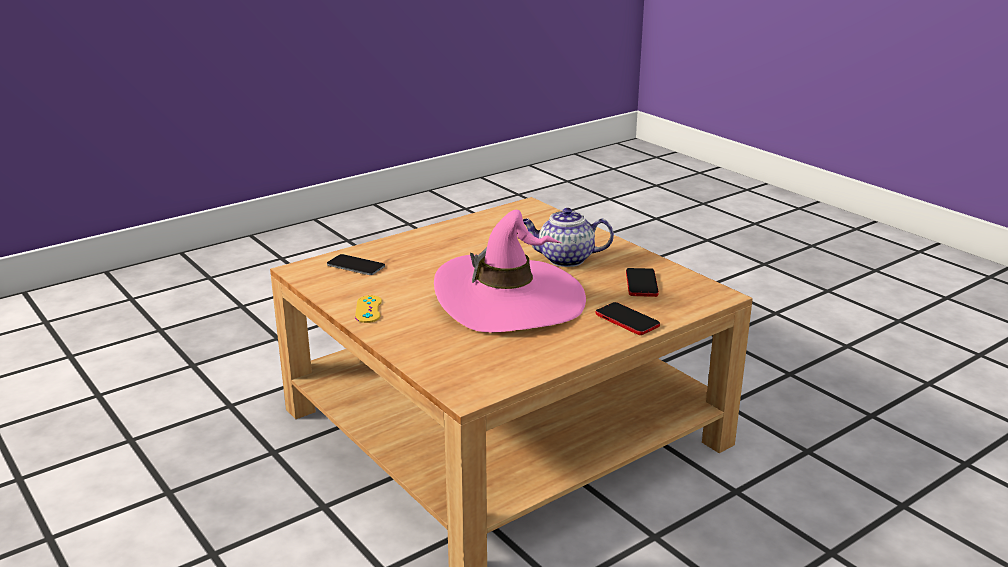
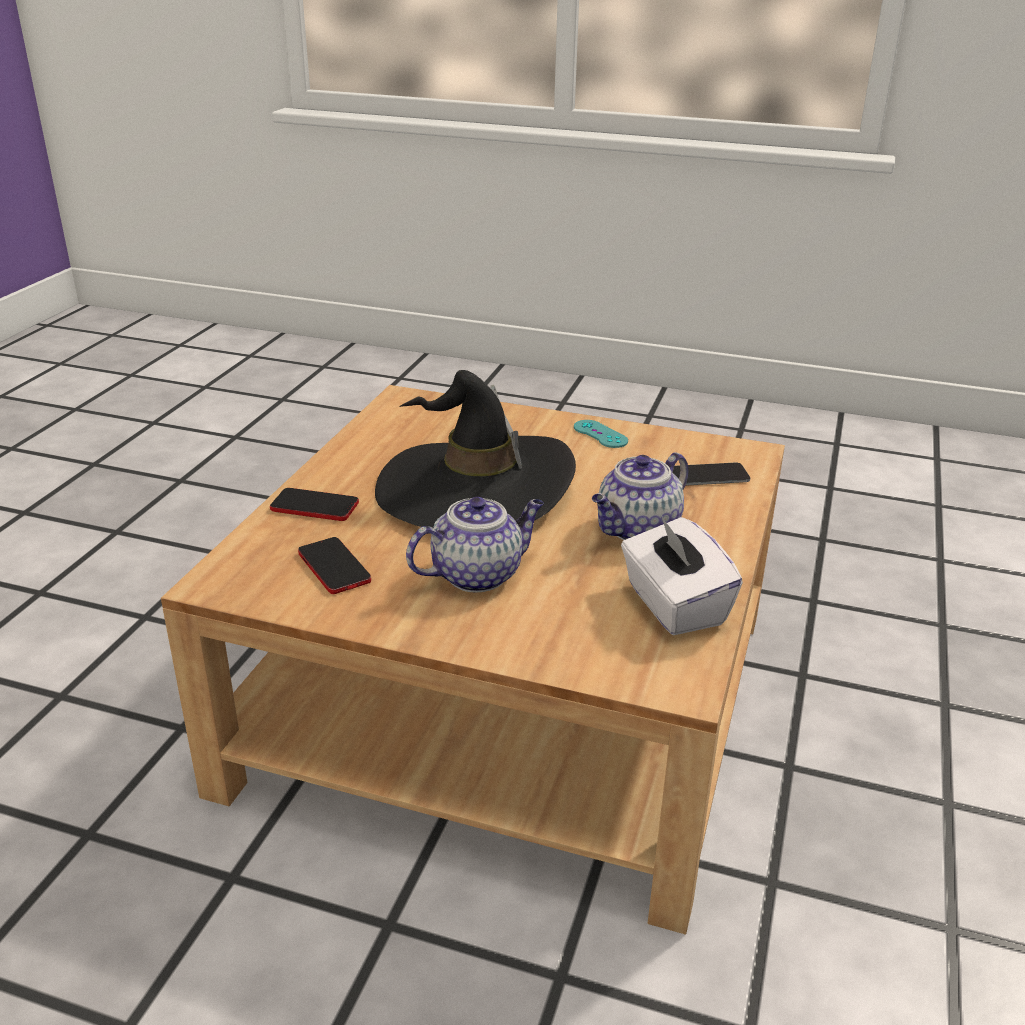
camera: 145 degrees right, 5 degrees up
(368, 309) = (600, 434): yellow game controller -> turquoise game controller
(451, 253) = (637, 531): none -> teapot
(488, 225) = (673, 605): none -> white tissue box
(509, 300) = (475, 489): pink hat -> black hat

